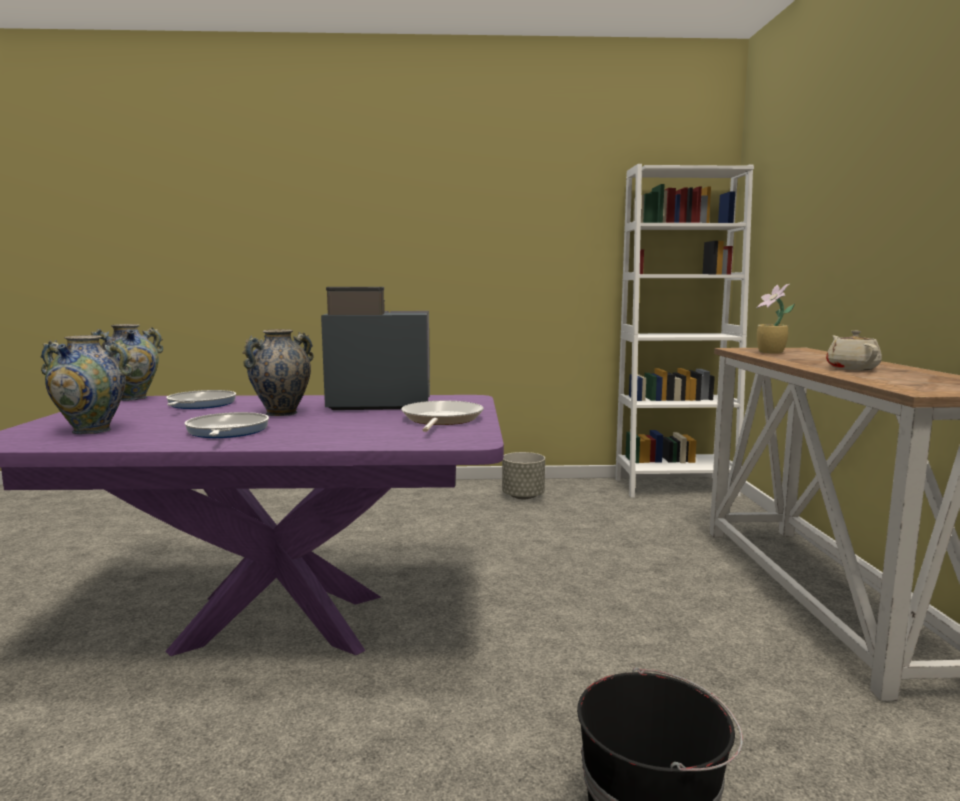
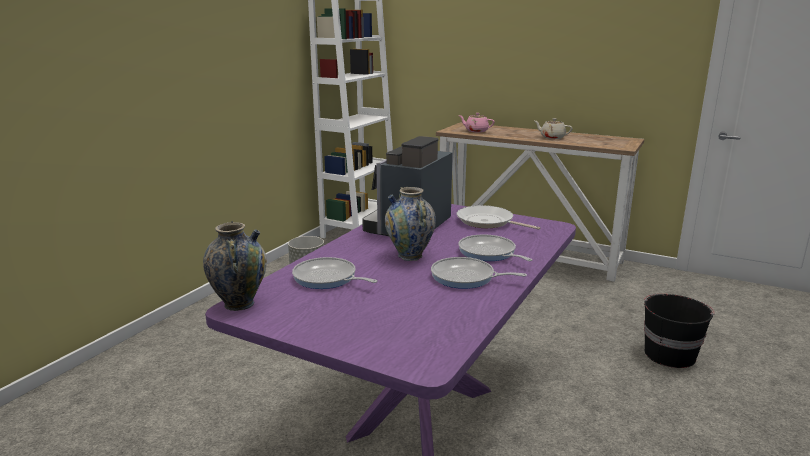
camera: 60 degrees left, 10 degrees up
(92, 430) = (408, 323): vase -> none
(318, 430) = (489, 253): none -> frying pan
(771, 352) = (476, 131): potted plant -> pink teapot

